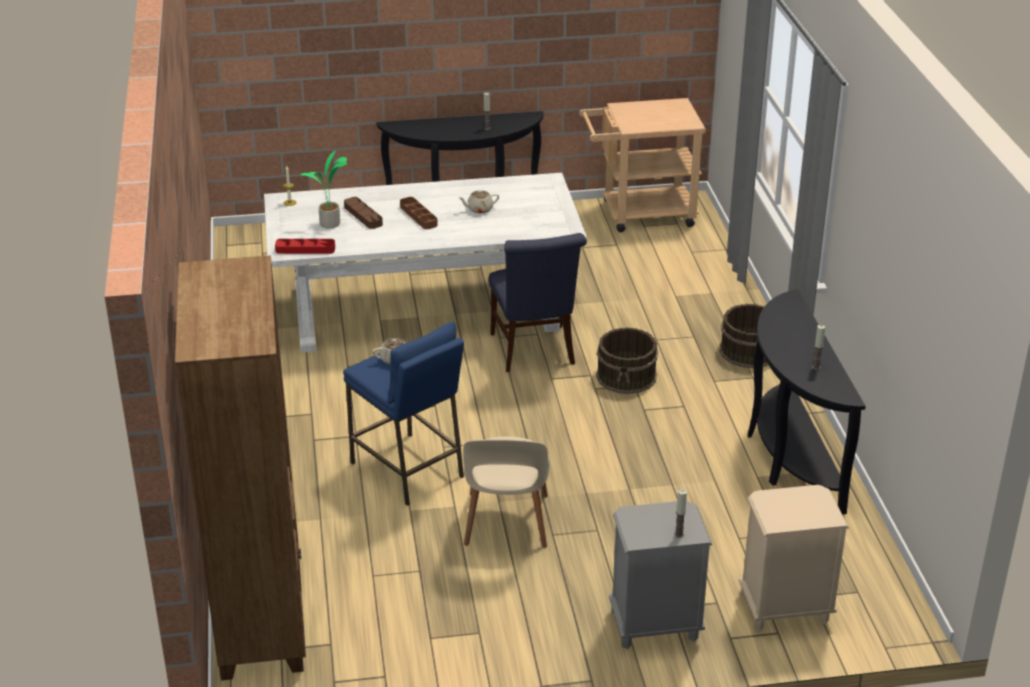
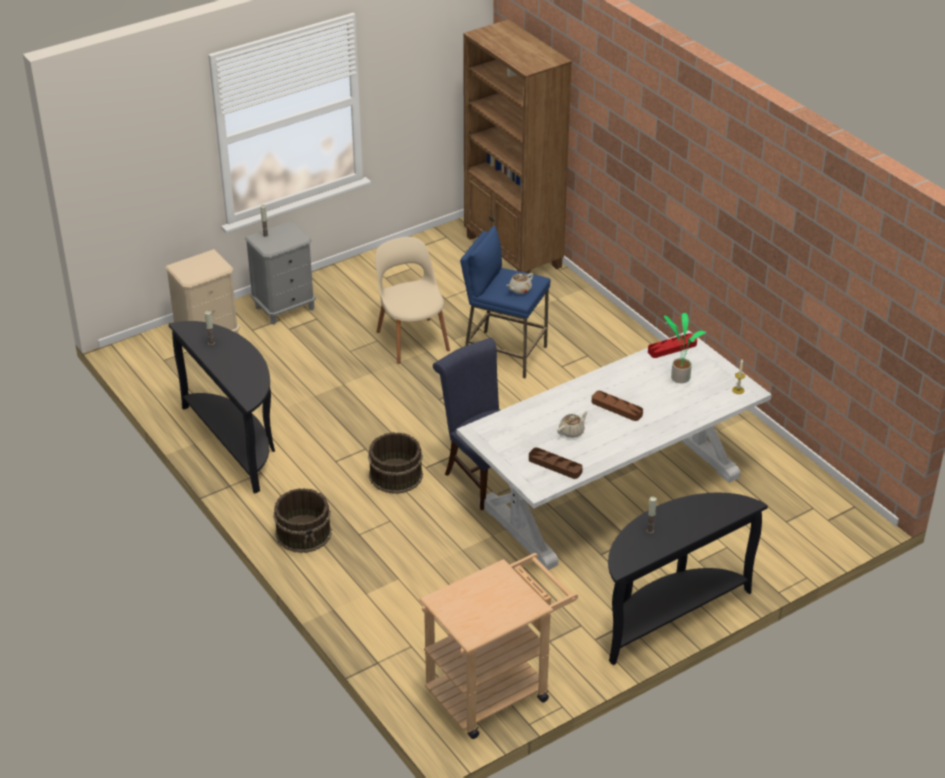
camera: 155 degrees right, 5 degrees up
(363, 216) = (662, 394): brown tray -> brown tray (555, 465)

